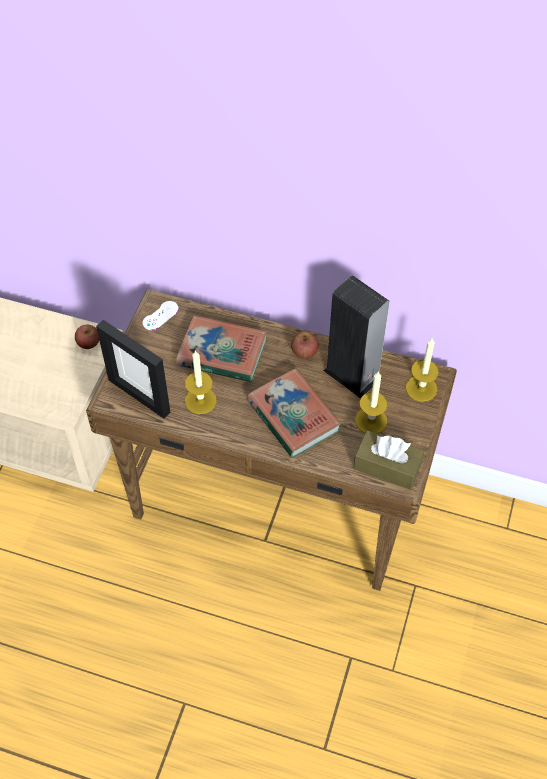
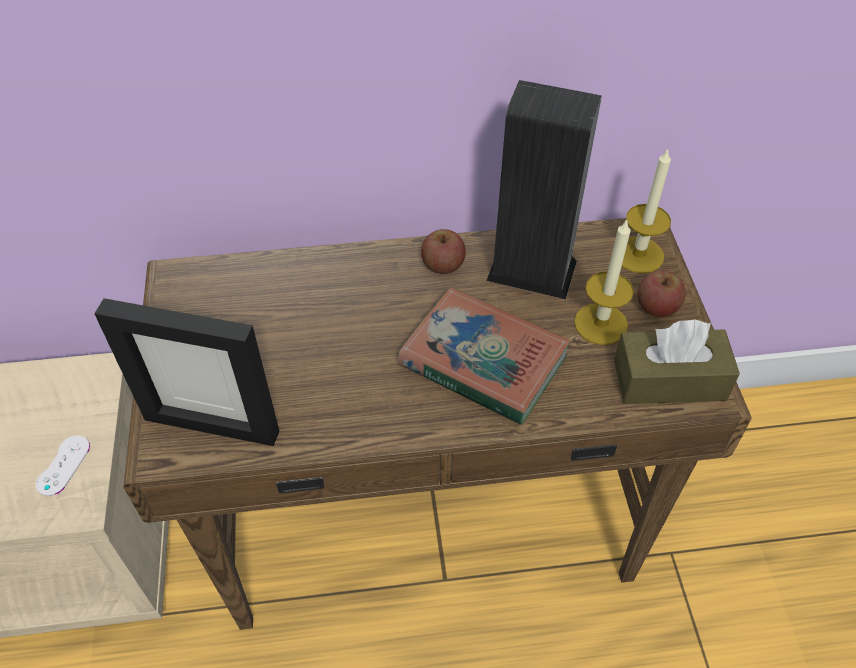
camera: 25 degrees left, 5 degrees down
(88, 343) = (76, 389): apple -> apple (657, 306)
(160, 315) = (189, 290): white game controller -> white game controller (63, 465)
(200, 400) = (321, 393): candle -> none
(222, 353) = (318, 309): book -> none

